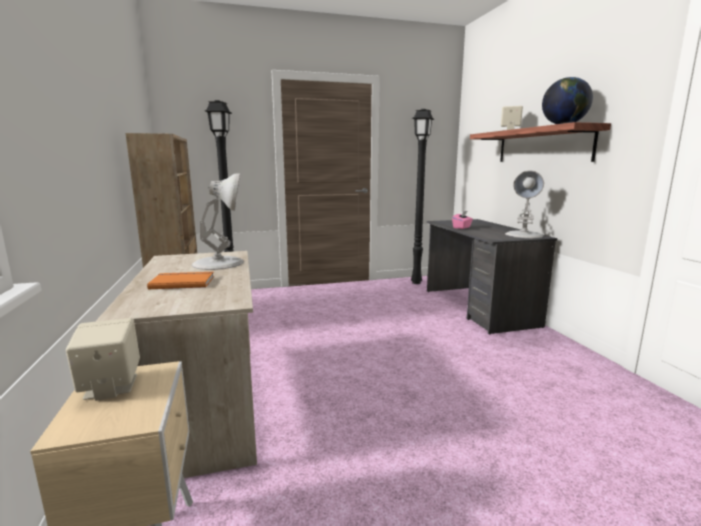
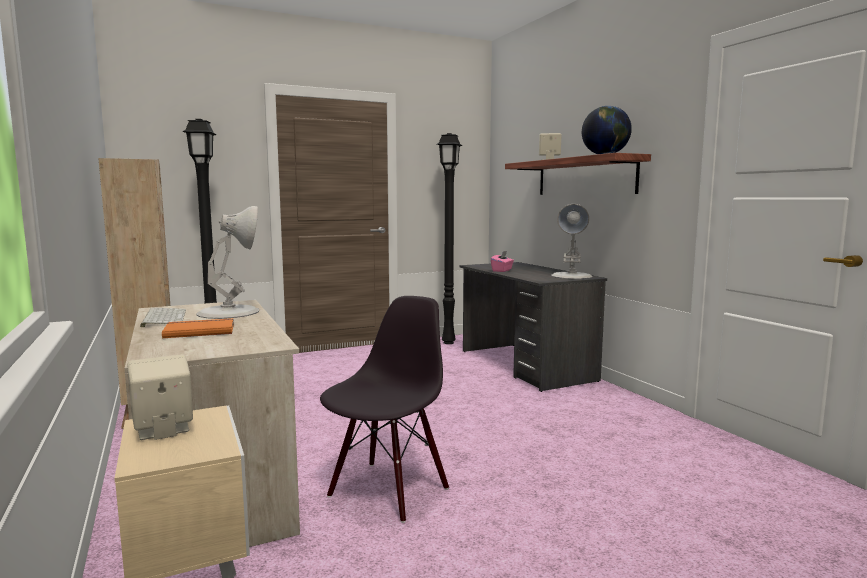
camera: 10 degrees left, 5 degrees down
(164, 266) = (163, 318): none -> keyboard
(340, 426) = (387, 491): none -> black chair

